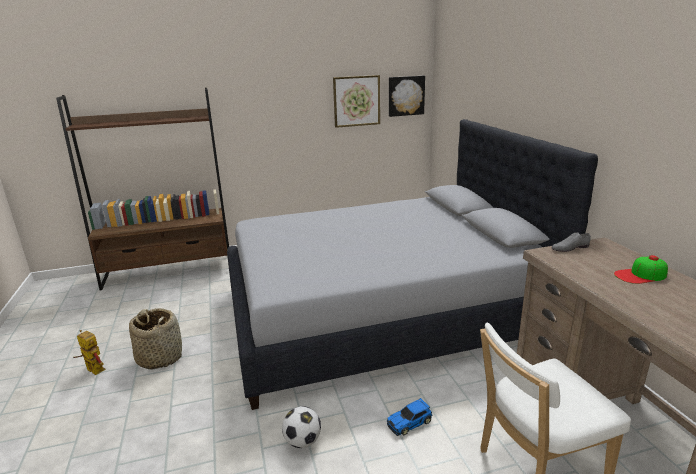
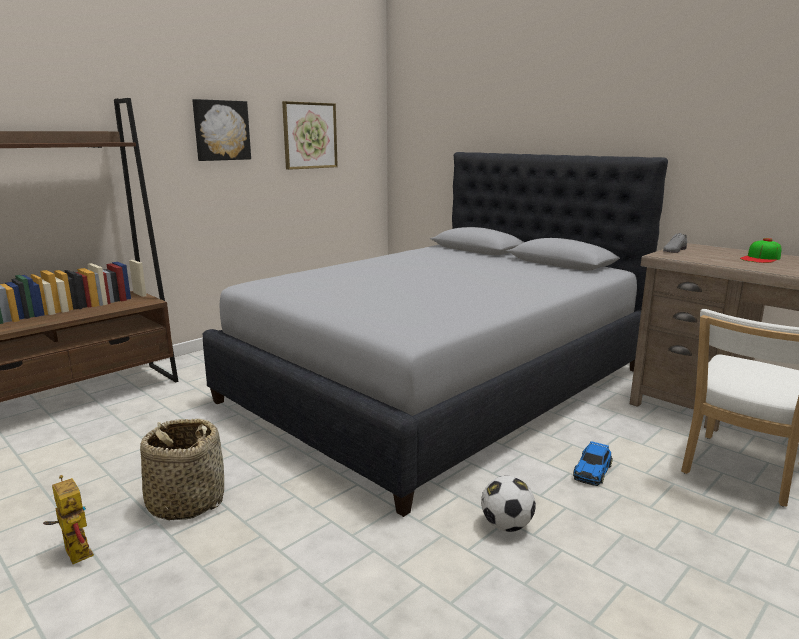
camera: 30 degrees left, 5 degrees down
(92, 369) = (73, 550): toy robot -> toy robot turned 45 degrees clockwise
(406, 96) = (361, 132): picture -> picture (221, 130)

